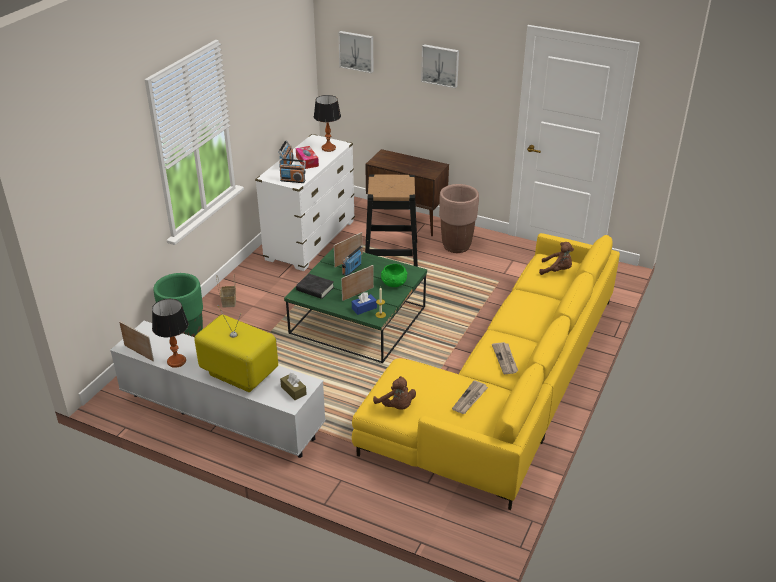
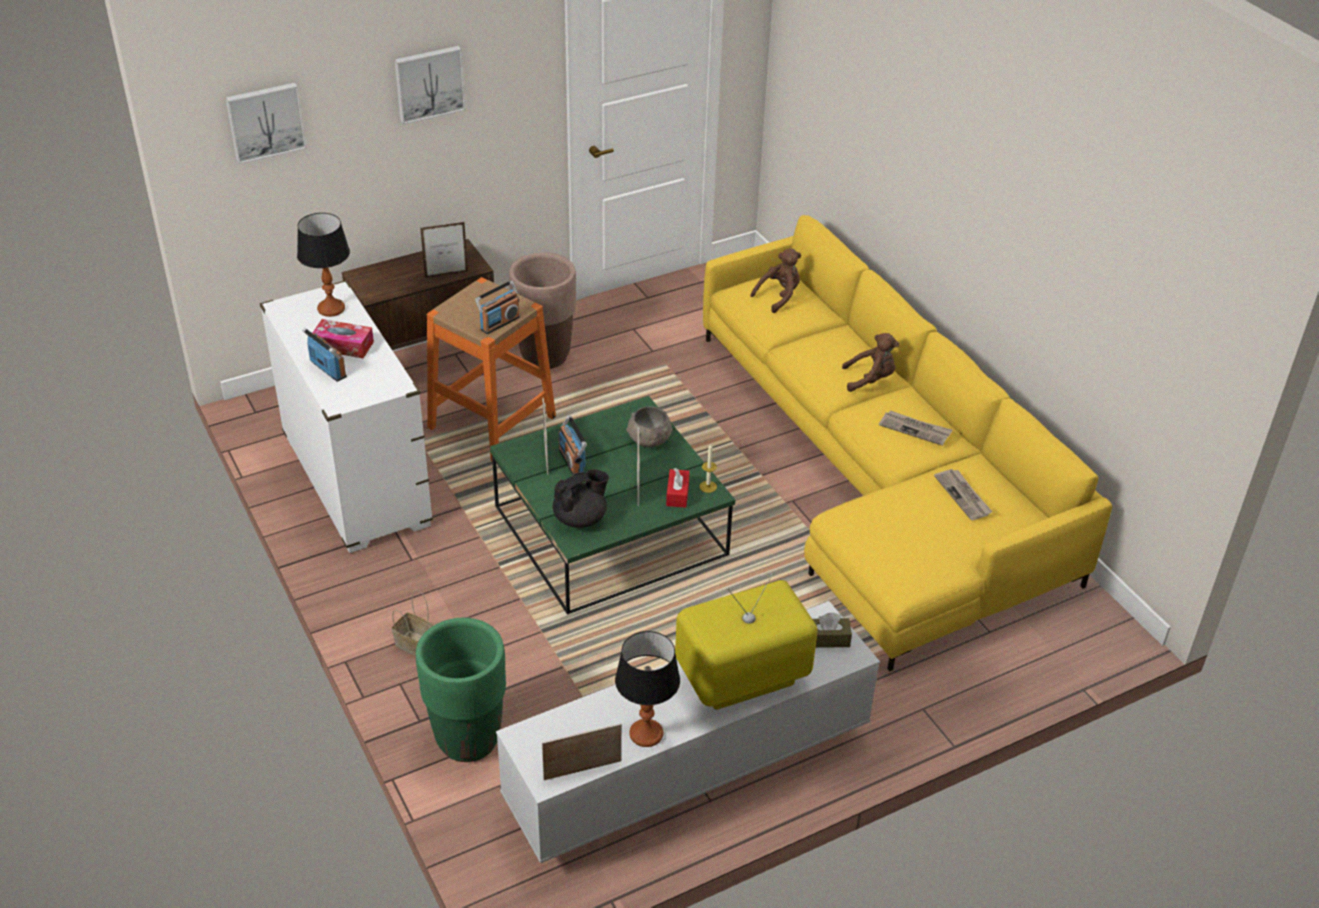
camera: 55 degrees left, 5 degrees up
(293, 180) = (383, 384): radio -> radio (499, 323)
(315, 289) = (581, 518): black book -> black teapot
(364, 308) = (677, 494): blue tissue box -> red tissue box
(391, 254) = (491, 422): black stool -> orange stool
(393, 283) = (649, 440): green bowl -> grey bowl
(396, 406) = (922, 564): brown plush toy -> brown plush toy (870, 379)
(414, 171) = (446, 274): none -> picture frame

